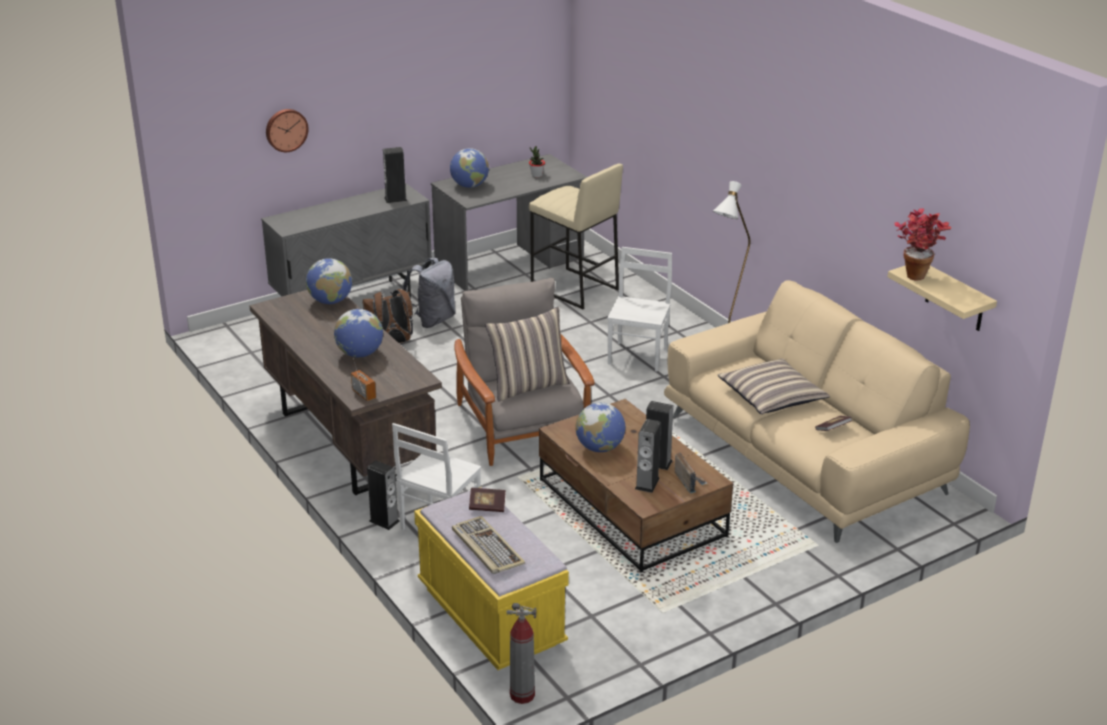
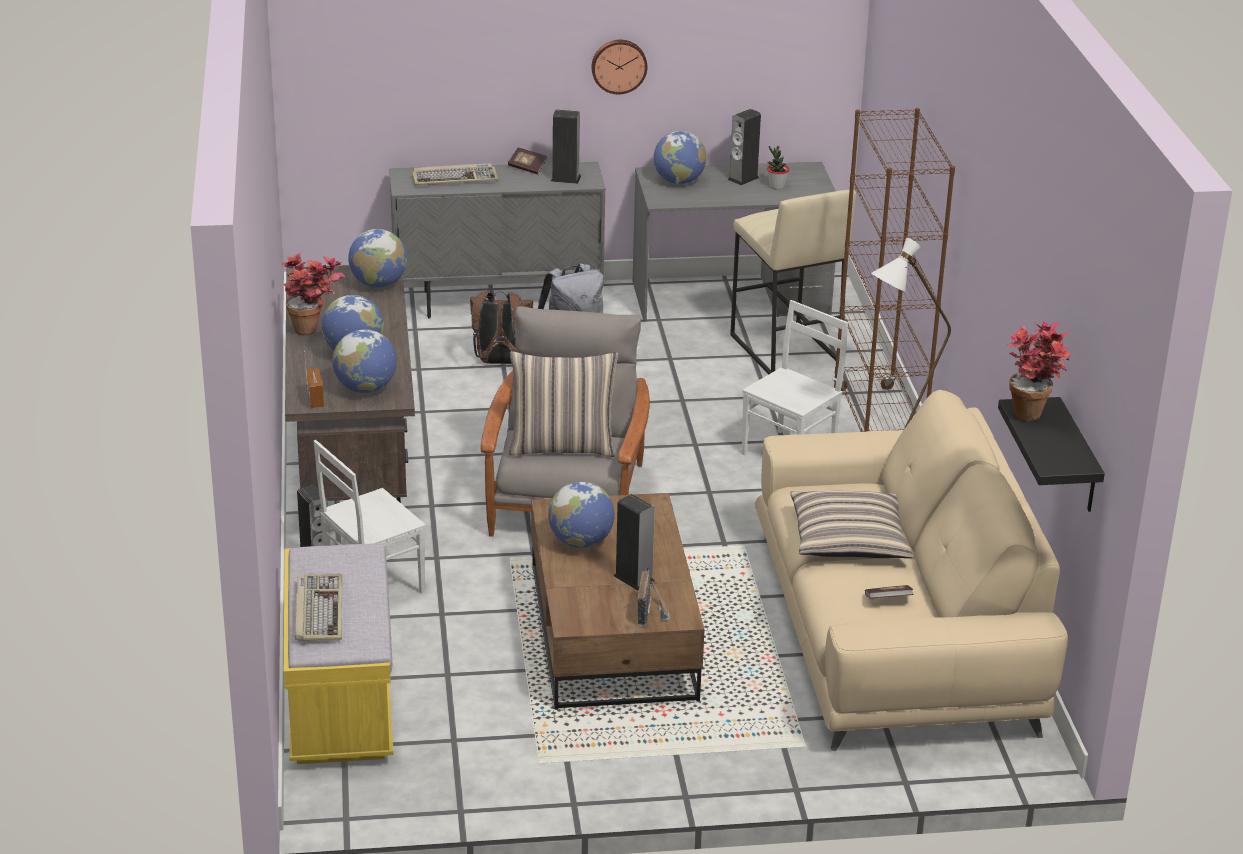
camera: 25 degrees right, 0 degrees up
(286, 129) = (434, 62): wall clock -> wall clock (619, 65)
(314, 345) = (314, 330): none -> potted plant
(317, 215) = (455, 178): none -> keyboard
(393, 377) = (365, 389): none -> globe
(487, 506) = (362, 566): book -> book (527, 168)
(522, 695) = (299, 799): fire extinguisher -> none
(647, 483) = (598, 599): speaker -> speaker (743, 178)
(675, 322) = (878, 424): none -> brown bookcase
(955, 297) = (1078, 458): beige shelf -> black shelf

